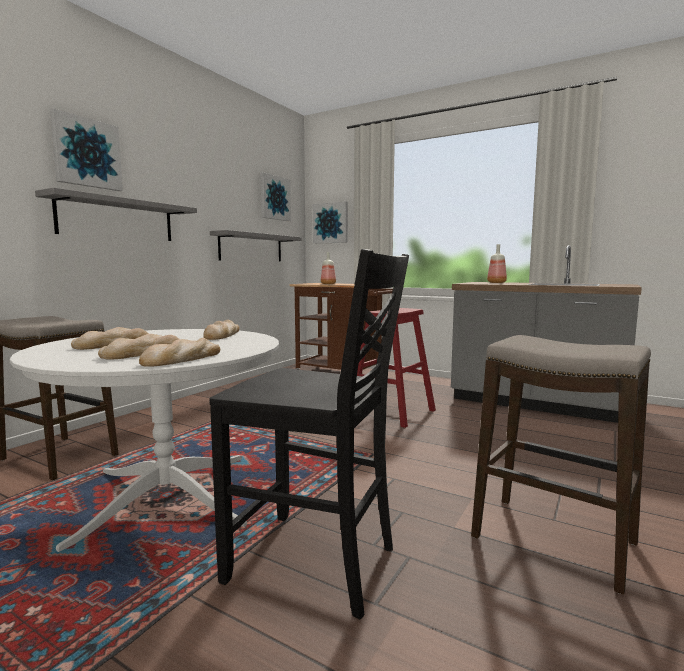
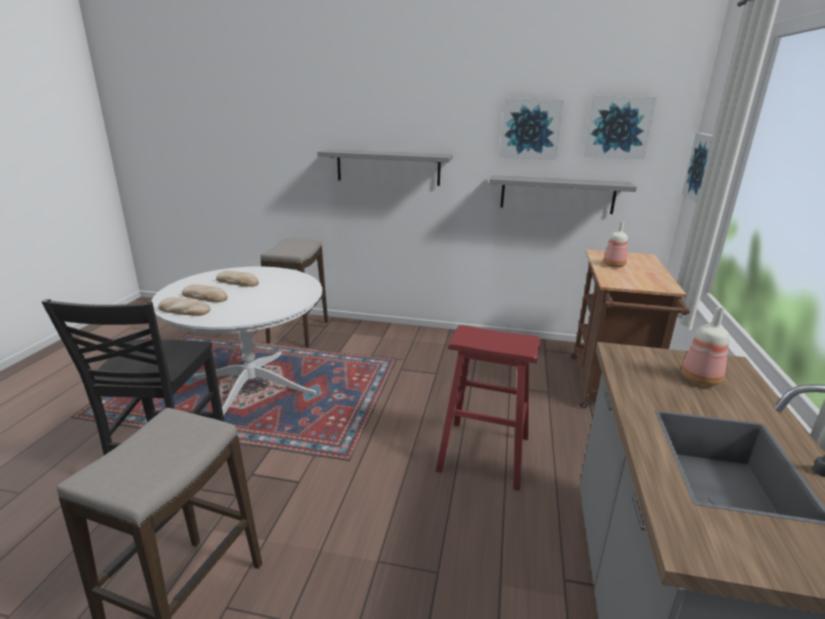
camera: 70 degrees right, 15 degrees up
(87, 153) = (365, 113): picture -> picture (530, 129)
(222, 335) = (286, 299): bread -> none

